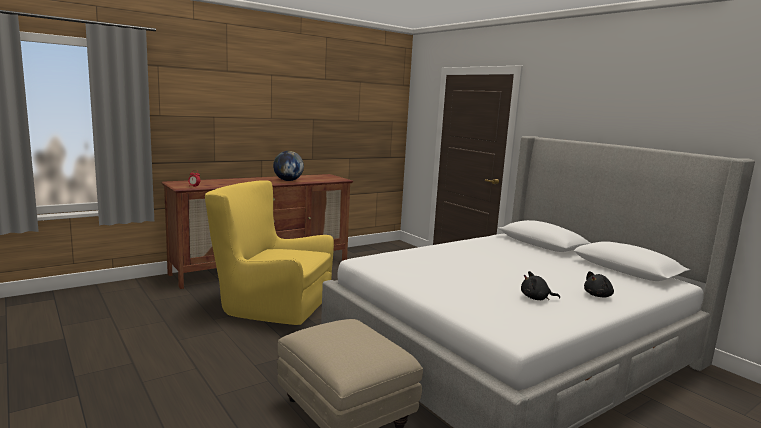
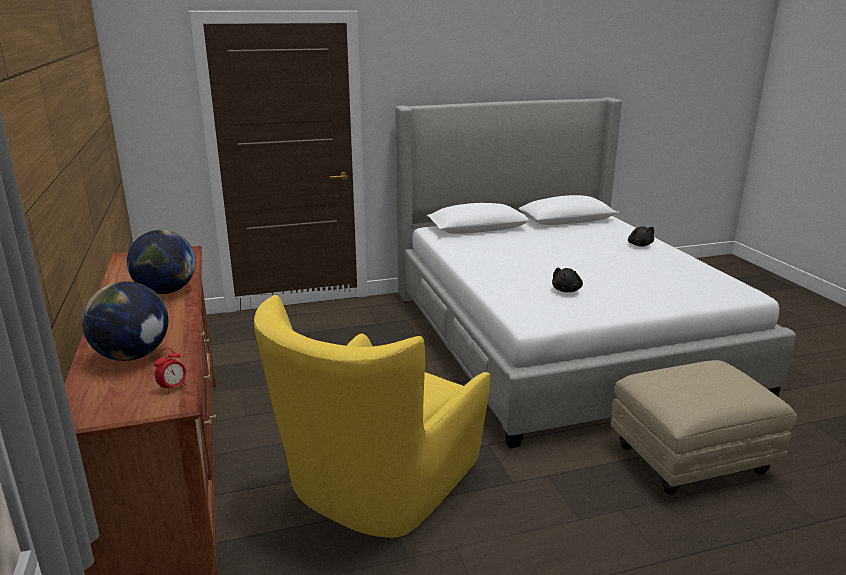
camera: 70 degrees left, 10 degrees up
(221, 182) = (132, 356): none -> globe
(536, 298) = (653, 267): black plush toy -> black plush toy (566, 290)

